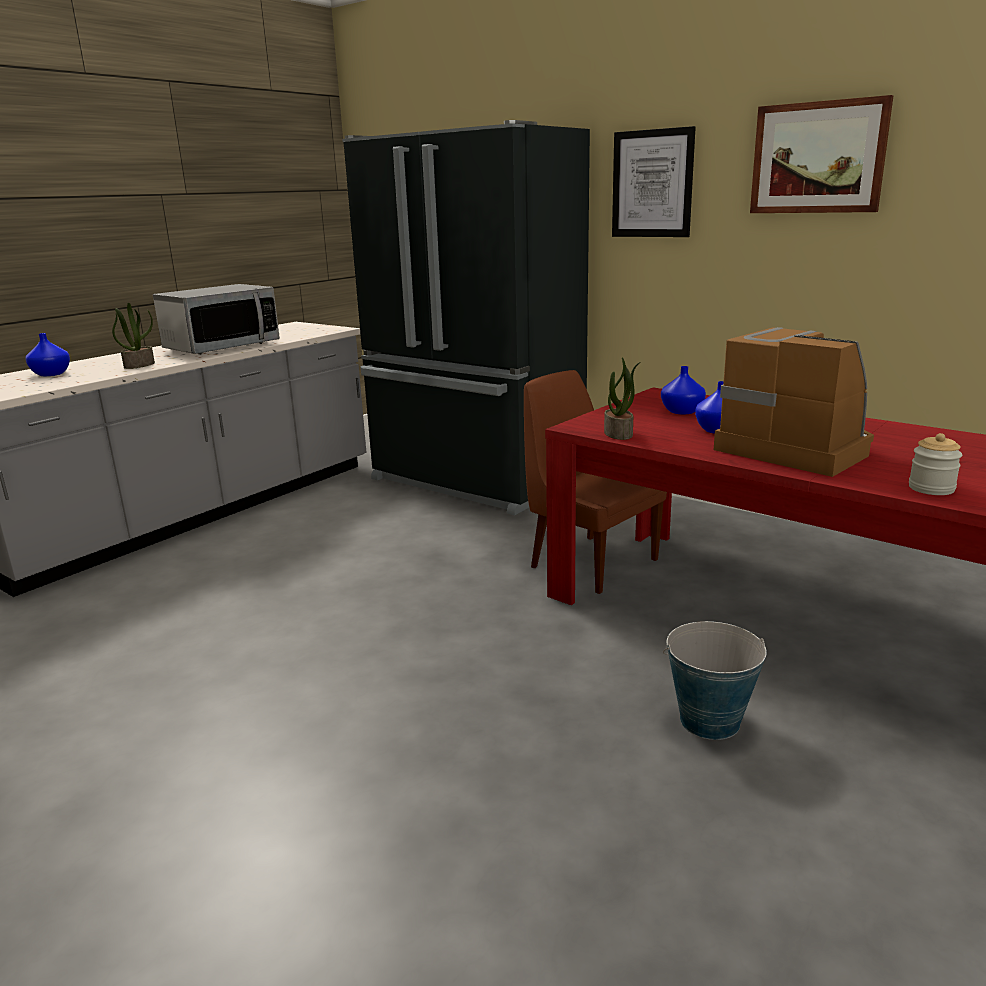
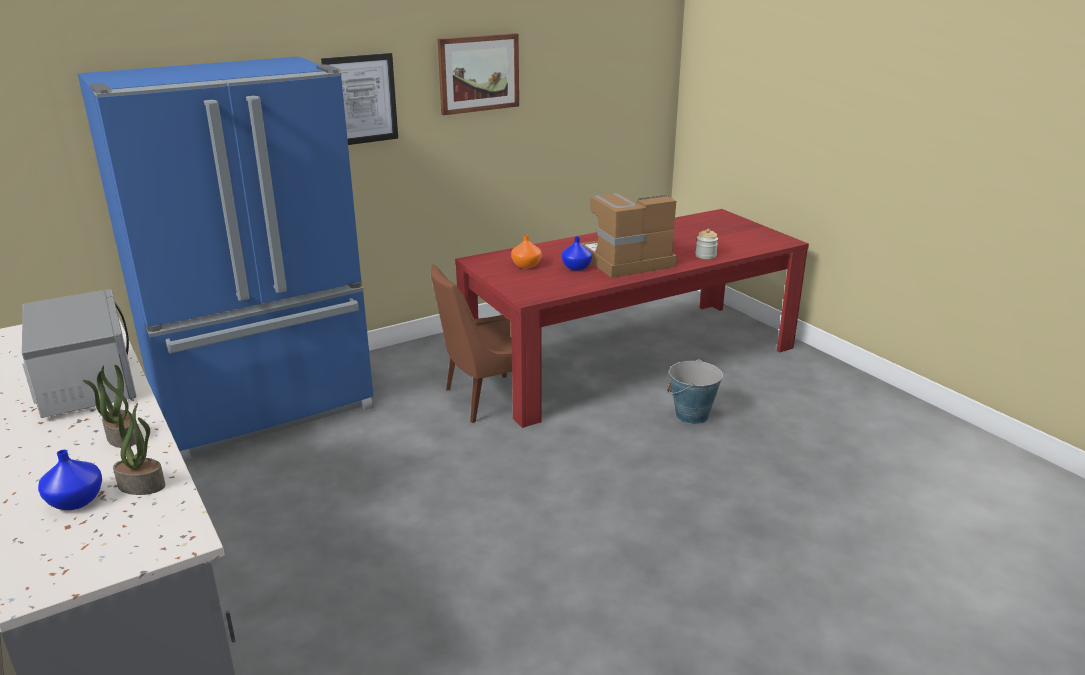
camera: 70 degrees left, 5 degrees up
(475, 481) = (266, 409): black fridge -> blue fridge
(619, 434) = (556, 291): potted plant -> potted plant (142, 485)
(681, 411) = (527, 266): blue vase -> orange vase

